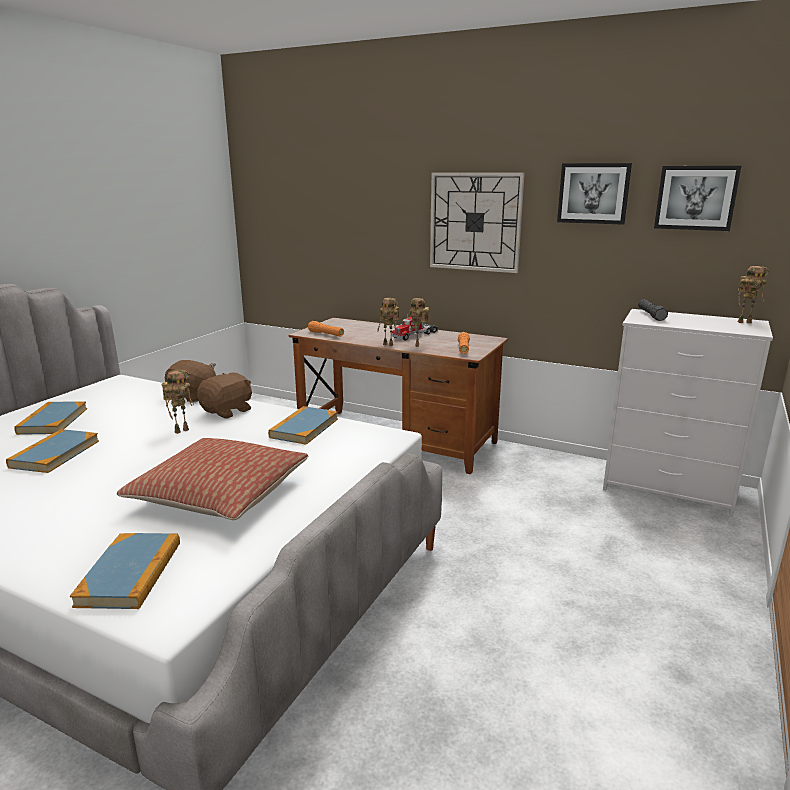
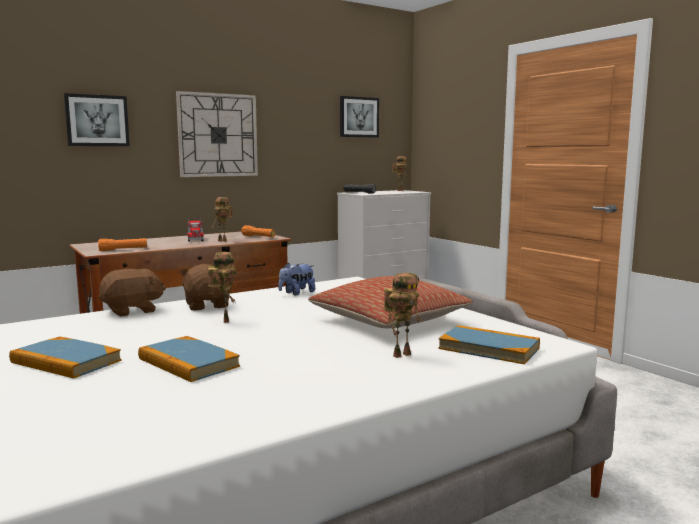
camera: 60 degrees left, 10 degrees down
(304, 428) = (297, 293): book -> plush toy
(389, 344) = (203, 244): toy robot -> toy robot (401, 354)
(593, 193) = (302, 113): picture -> picture (97, 120)

